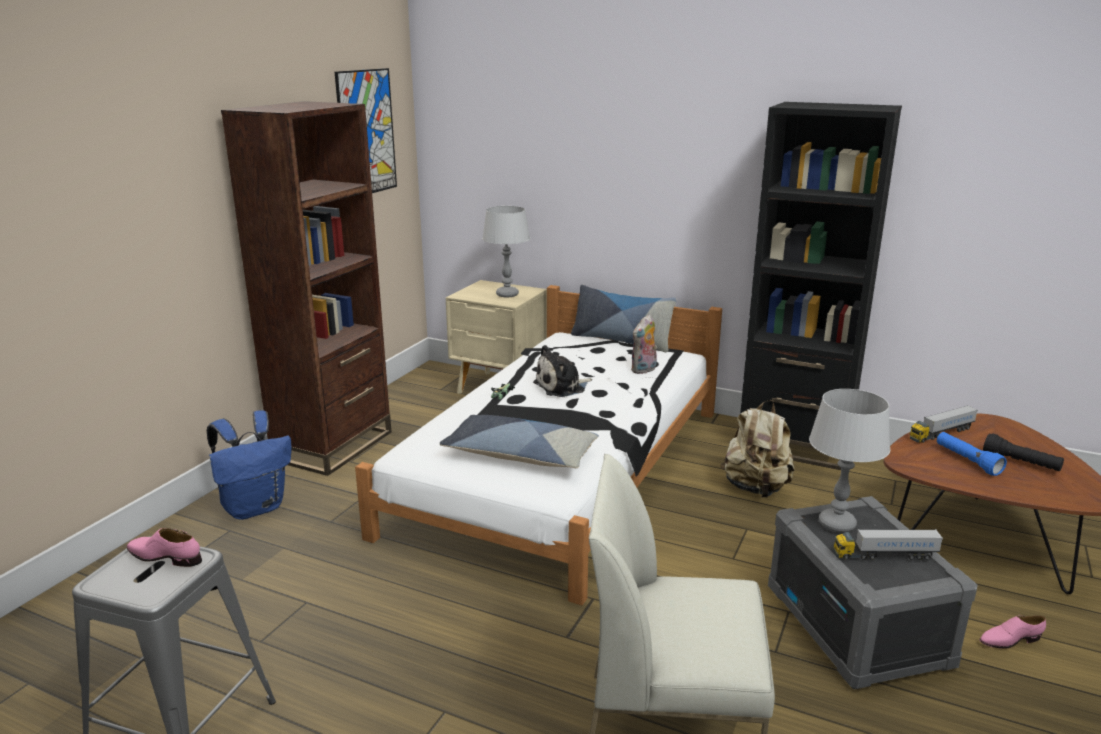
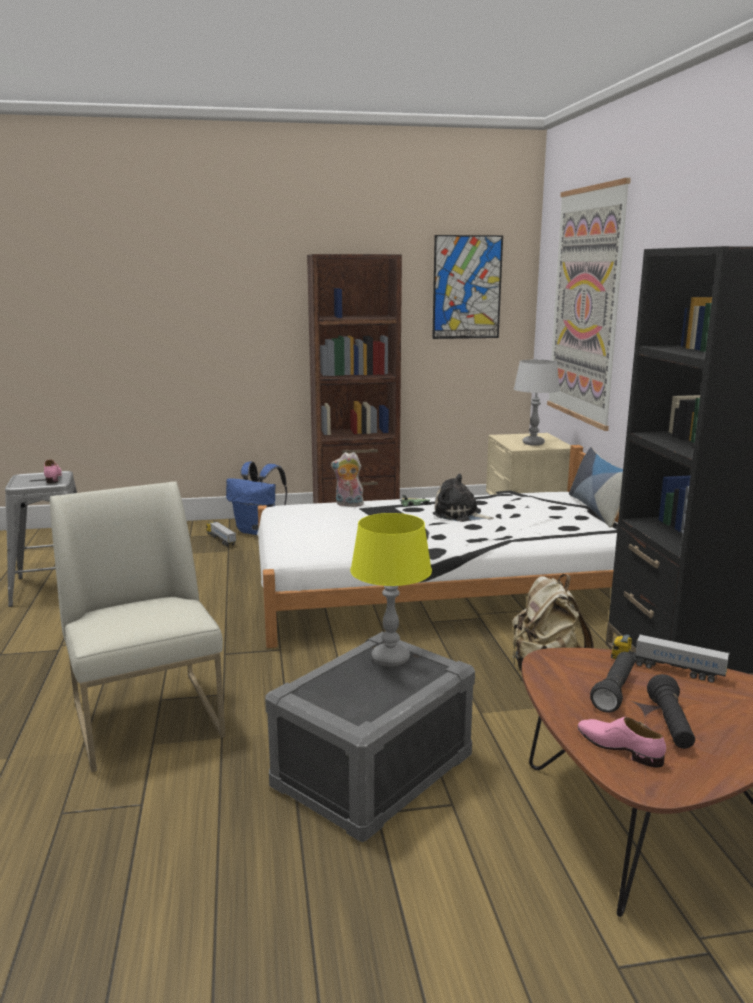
camera: 55 degrees right, 5 degrees down
(520, 455) = (327, 531): pillow -> none
(535, 146) = (585, 306): none -> picture
(644, 370) = (550, 529): plush toy -> plush toy (348, 504)
(837, 524) = (390, 659): grey table lamp -> yellow table lamp
(884, 555) = (359, 688): toy truck -> toy truck (221, 539)
(967, 461) = (614, 691): blue flashlight -> black flashlight
(1009, 640) = (455, 876): pink shoe -> pink shoe (619, 748)

